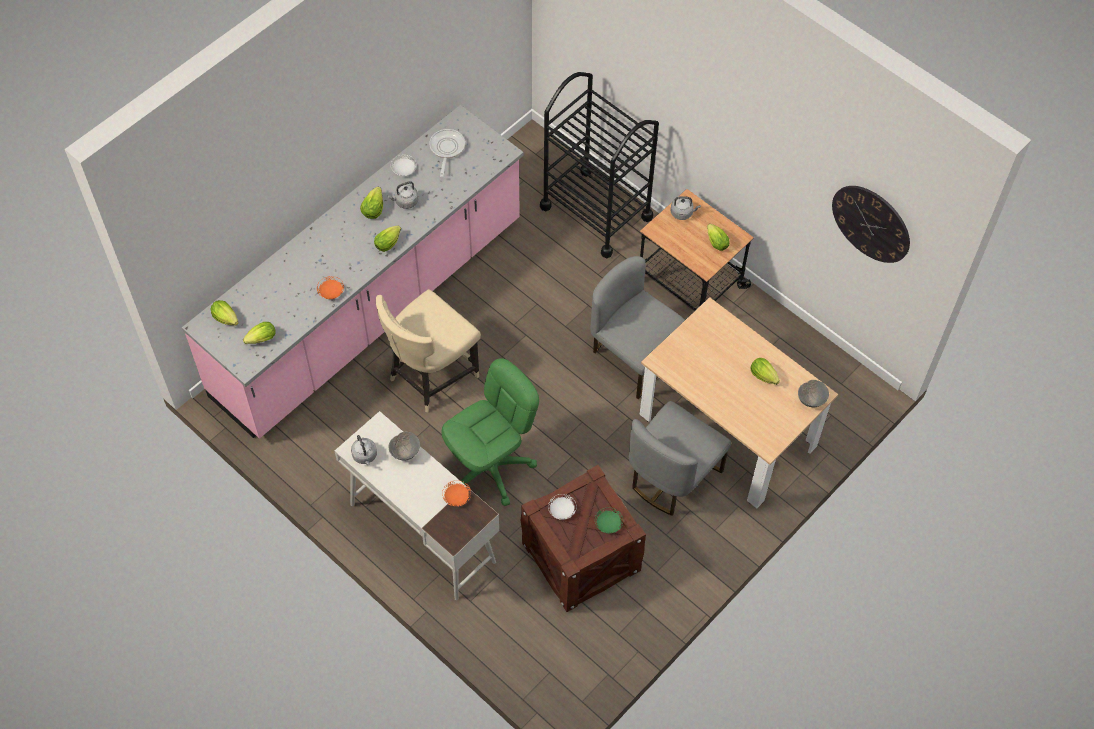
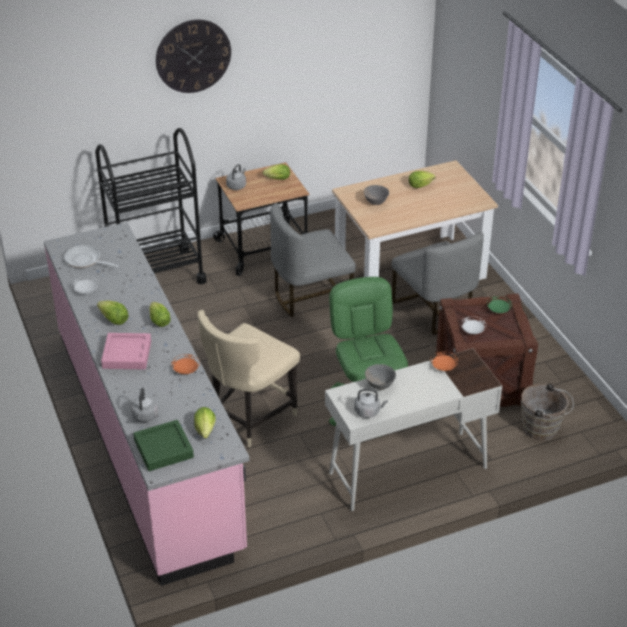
camera: 65 degrees left, 20 degrees down
(227, 319) = (163, 449): lettuce -> green tray
(332, 240) = (127, 355): none -> pink tray
(405, 202) = (122, 299): grey kettle -> grey kettle (144, 417)
(430, 376) = (249, 418): beige chair -> beige chair turned 60 degrees clockwise
(535, 635) = (543, 429): none -> brown bucket
(811, 400) = (454, 172): grey bowl -> grey bowl (375, 202)
(871, 223) = (371, 48): wall clock -> wall clock (193, 56)

